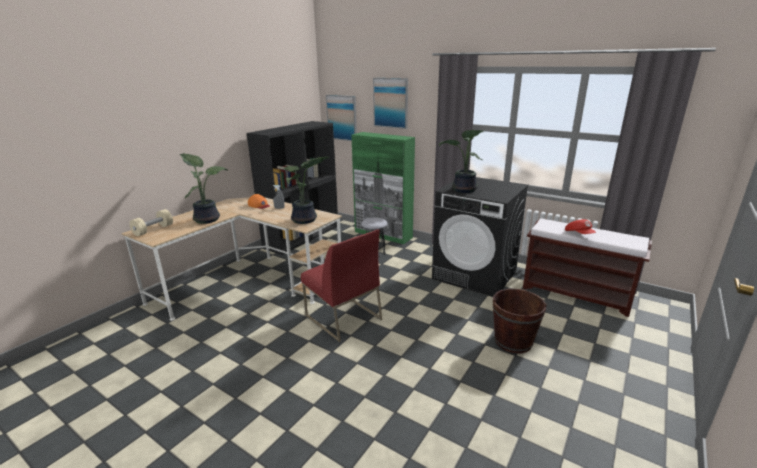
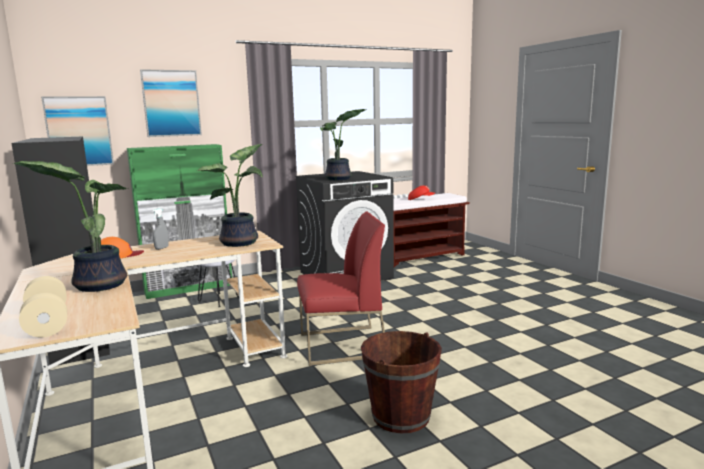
camera: 60 degrees left, 10 degrees down
(513, 341) = (461, 290): brown bucket -> brown bucket (400, 416)

